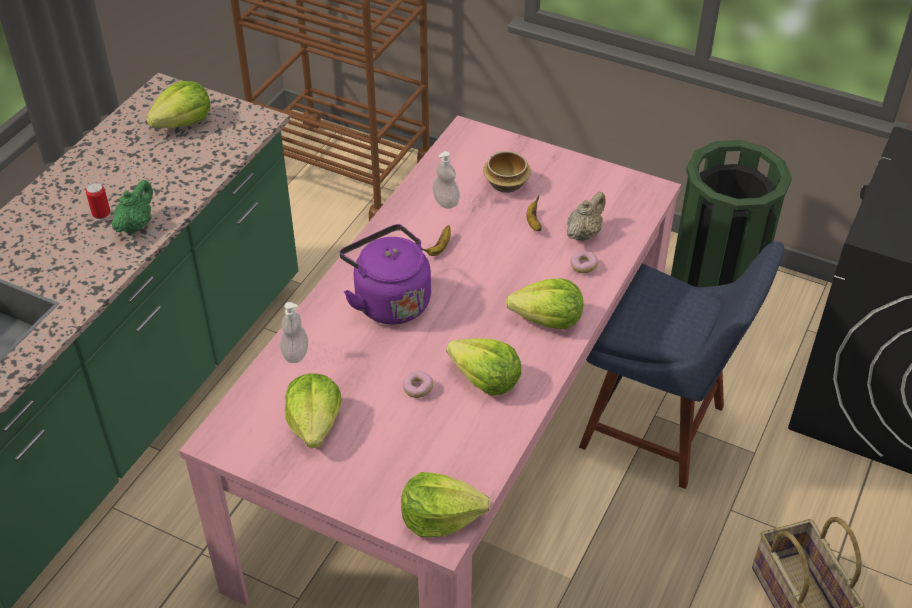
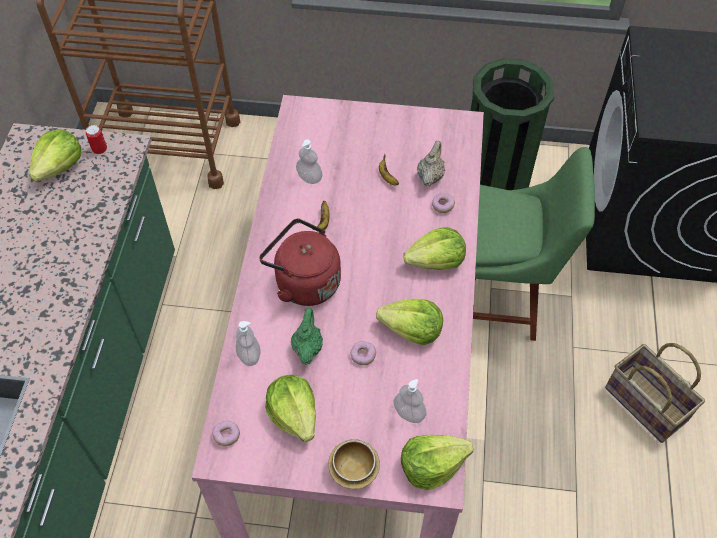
camera: 20 degrees left, 10 degrees up
(101, 214) = (27, 279): can -> can (100, 150)
(136, 225) = (64, 280): green teapot -> green teapot (307, 347)
(234, 422) = (227, 435): none -> donut
(389, 301) = (304, 282): purple kettle -> red kettle
(441, 459) = (409, 413): none -> soap dispenser
(507, 184) = (351, 148): bowl -> bowl (354, 470)
(660, 429) = (499, 298): blue chair -> green chair

